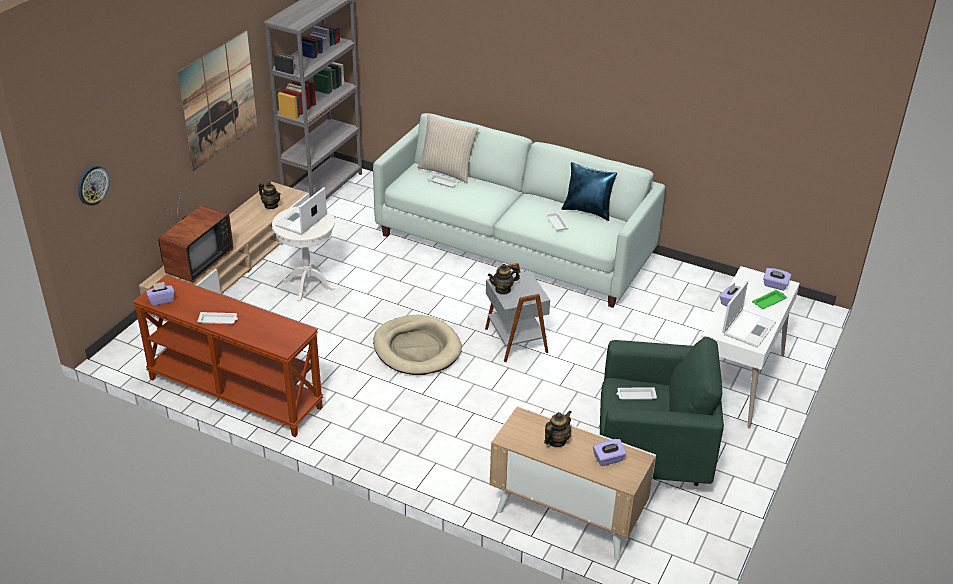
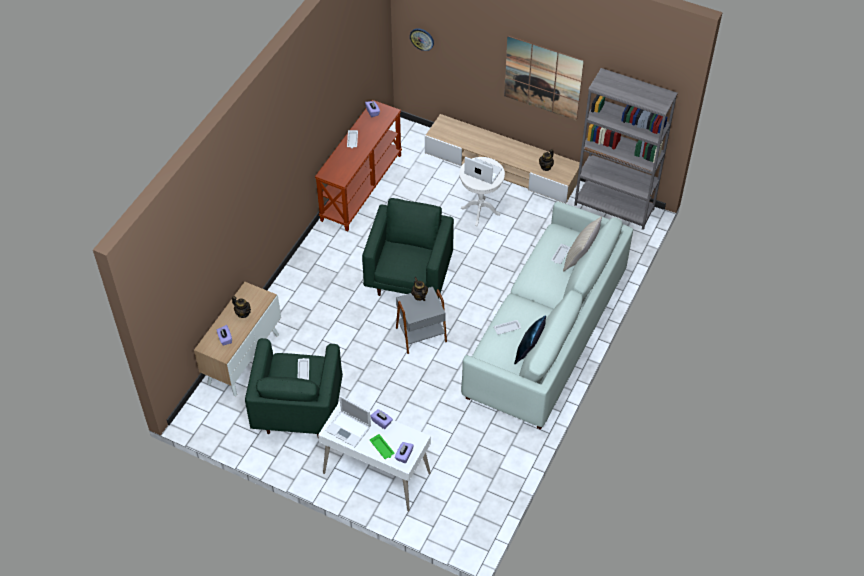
camera: 90 degrees right, 15 degrees up
(195, 263) = (466, 137): television -> none
(417, 348) = (409, 277): beige dog bed -> green armchair

